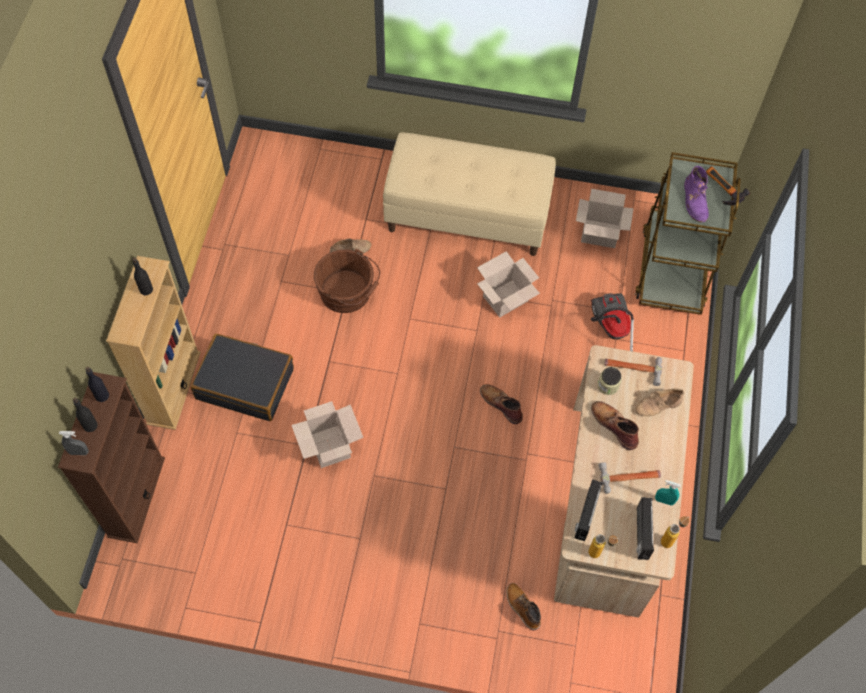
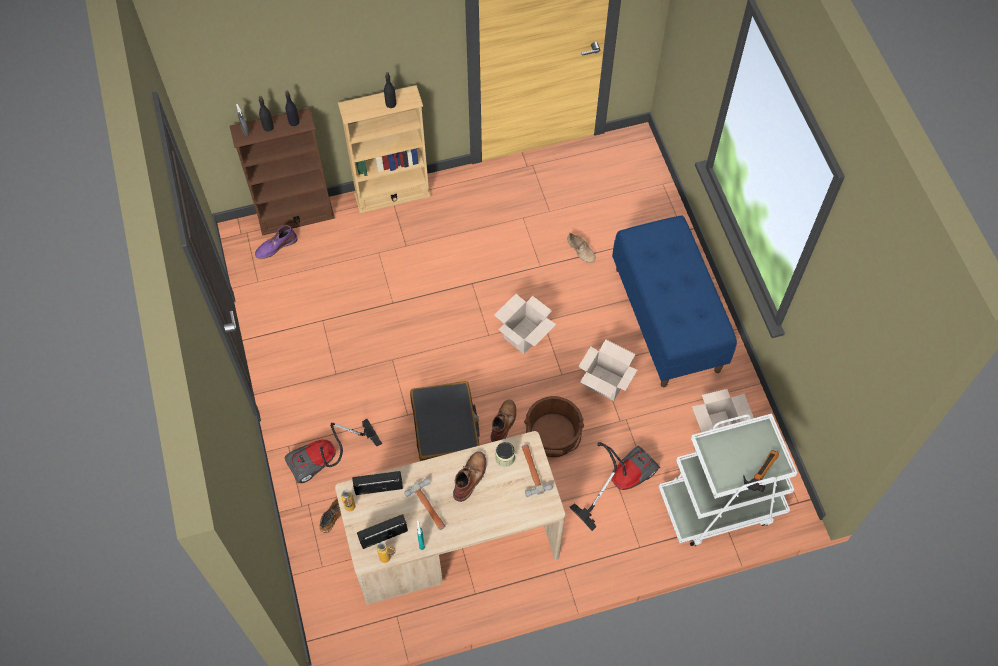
camera: 65 degrees right, 0 degrees up
(245, 383) = (421, 238): black suitcase -> black suitcase (446, 430)
(328, 446) = (400, 317): cardboard box -> cardboard box (524, 334)
(348, 292) = (540, 267): brown bucket -> brown bucket (553, 438)
(457, 589) = (327, 460): none -> vacuum cleaner
(468, 216) = (668, 319): beige bench -> blue bench
(658, 406) = (507, 504): beige shoe -> none
(672, 268) = (720, 504): brown cart -> white cart
(695, 201) = (734, 455): purple boot -> purple boot (275, 246)

